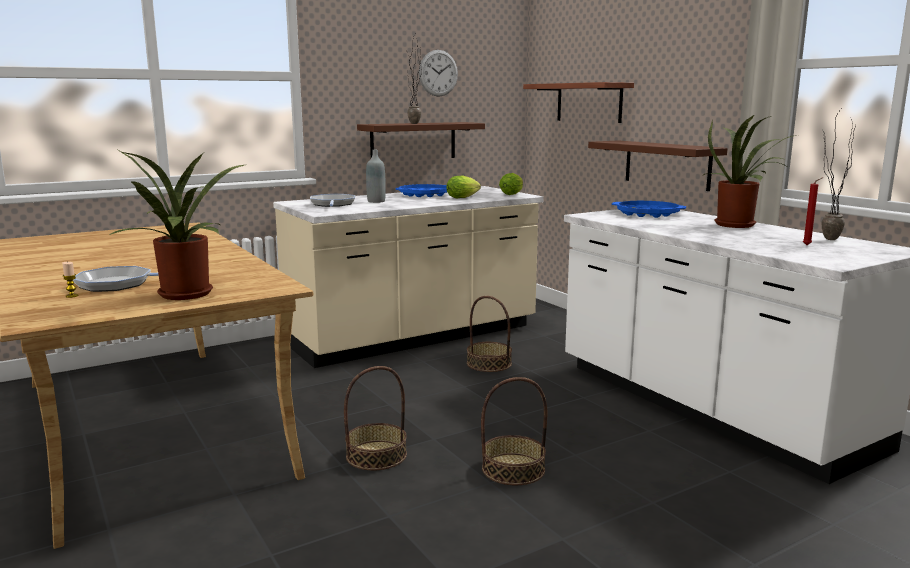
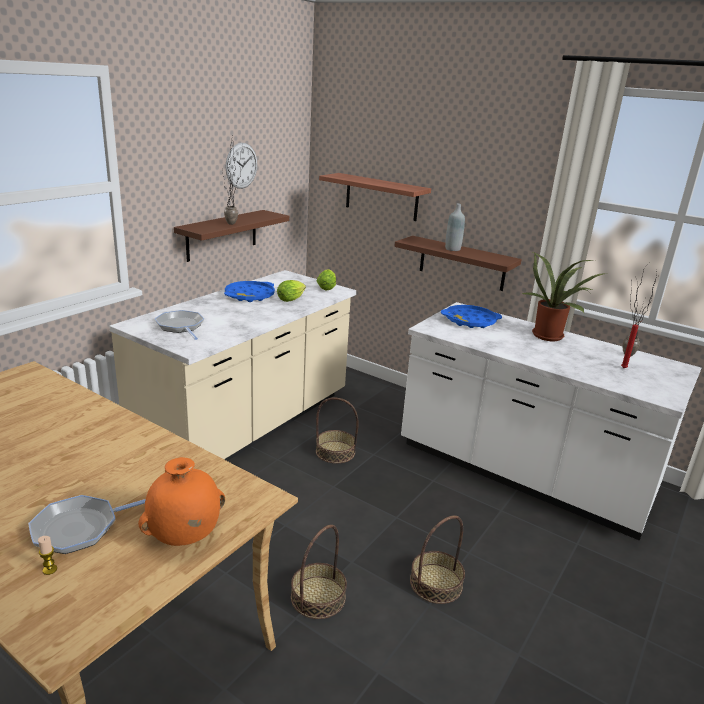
camera: 25 degrees left, 10 degrees up
(187, 295) = (184, 538): potted plant -> orange vase
(376, 201) = (218, 315): grey bottle -> grey bottle (452, 249)

